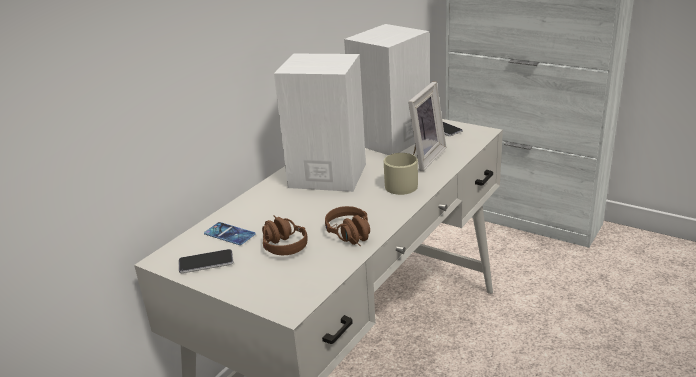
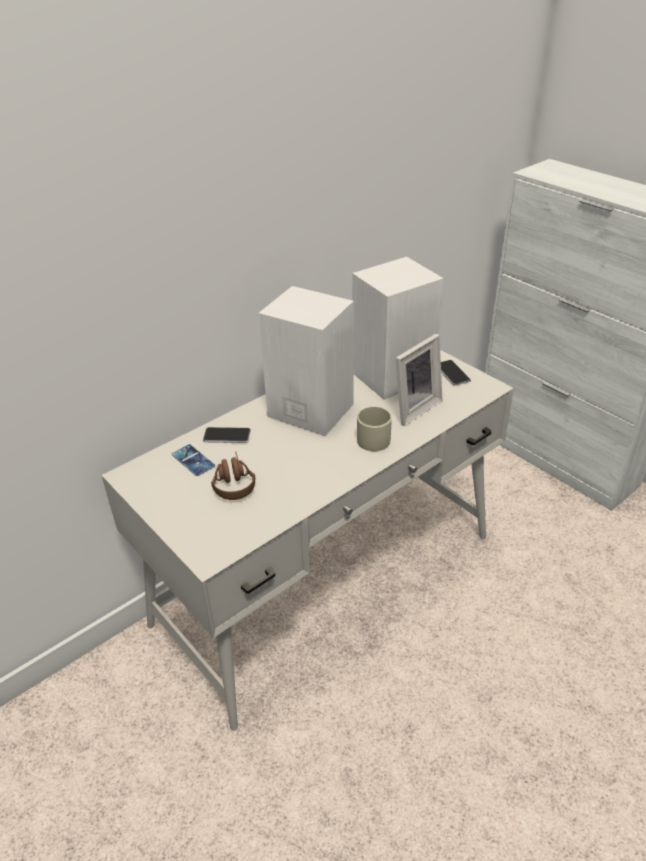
camera: 15 degrees right, 10 degrees up
(206, 262) = (160, 488): phone -> phone (227, 436)
(353, 237) = (299, 491): brown headphones -> none

